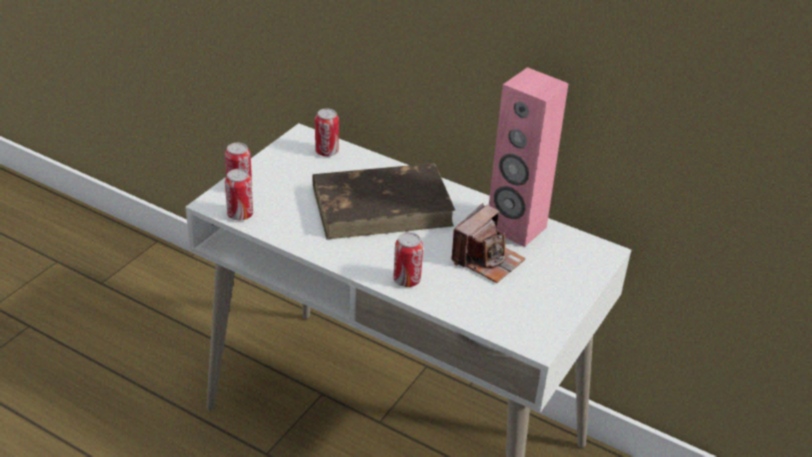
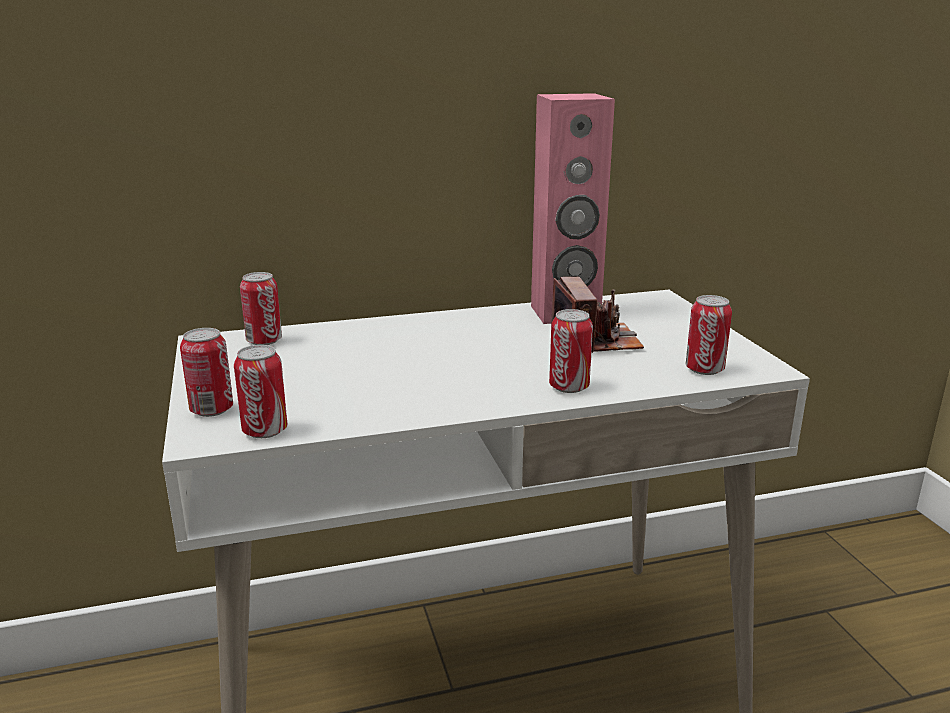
camera: 45 degrees left, 15 degrees down
(383, 205) = (417, 350): brown book -> none
(500, 319) = (704, 369): none -> can

